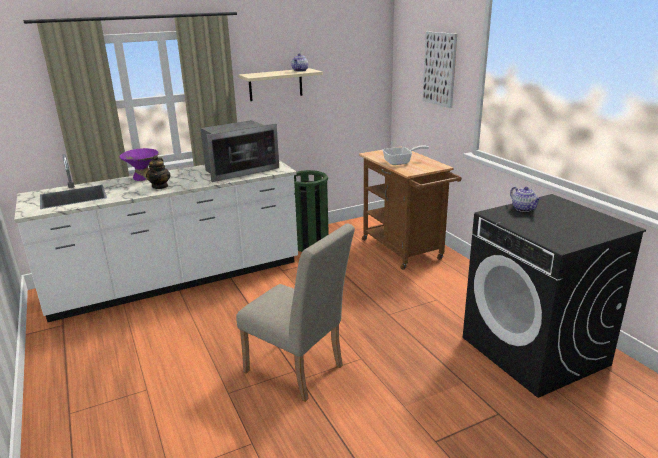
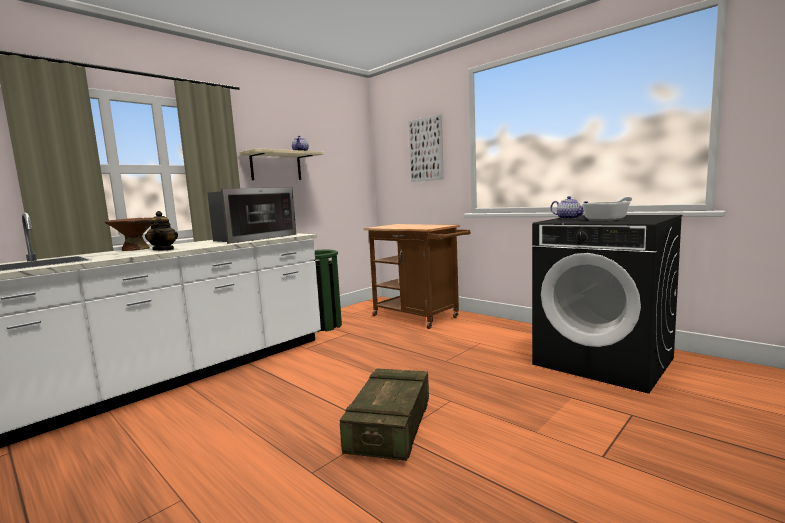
camera: 20 degrees left, 15 degrees down
(143, 177) = (136, 249): purple bowl -> brown bowl
(299, 372) = (390, 428): beige chair -> crate
(401, 162) = (410, 226): frying pan -> frying pan (609, 219)

